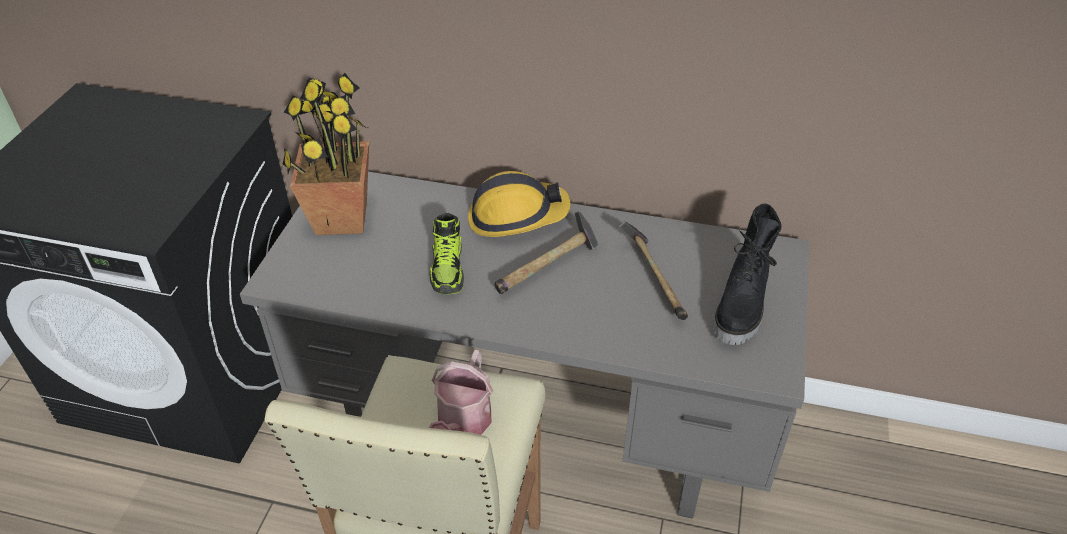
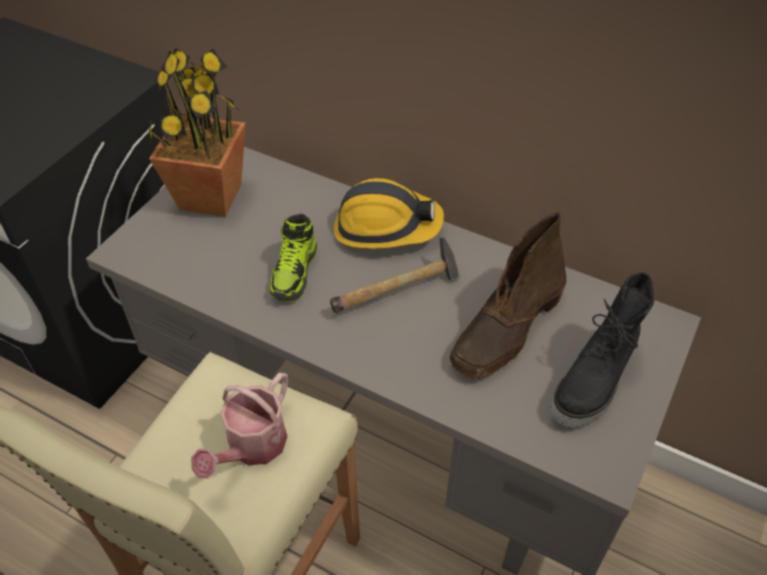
camera: 15 degrees right, 5 degrees up
(654, 280) = (507, 329): hammer -> brown boot

